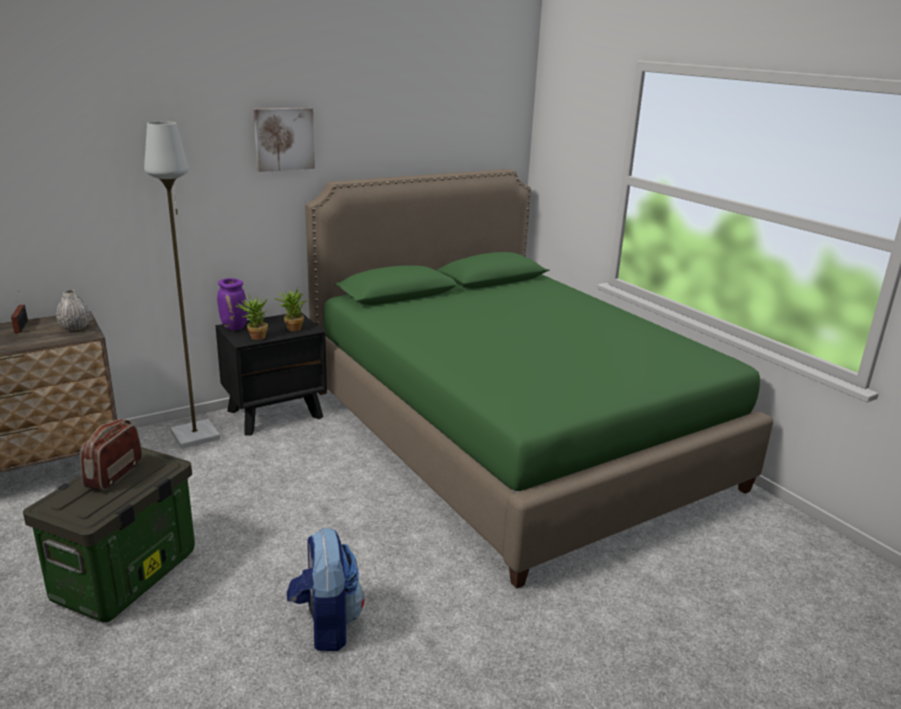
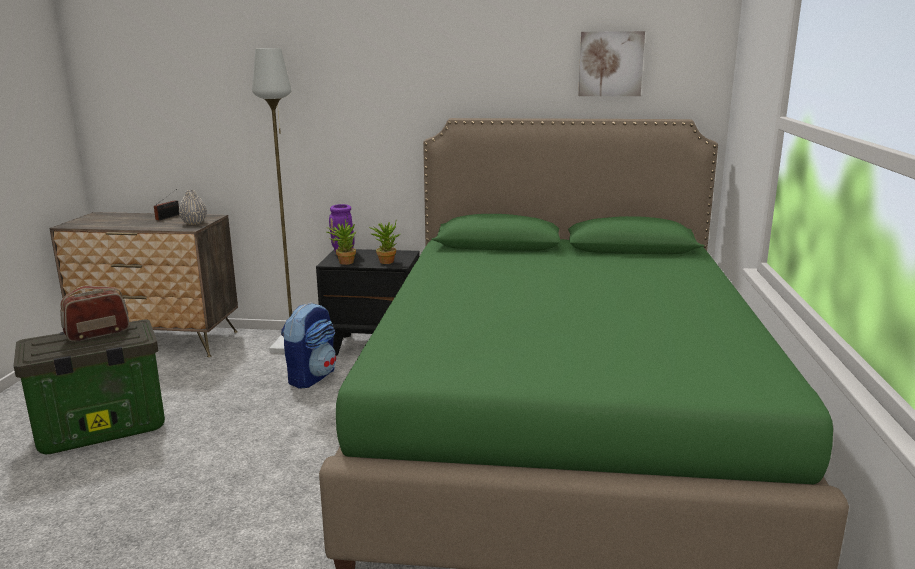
camera: 40 degrees right, 5 degrees down
(284, 139) = (407, 72): picture -> picture (610, 64)
(326, 625) = (150, 527): backpack -> backpack (311, 377)

